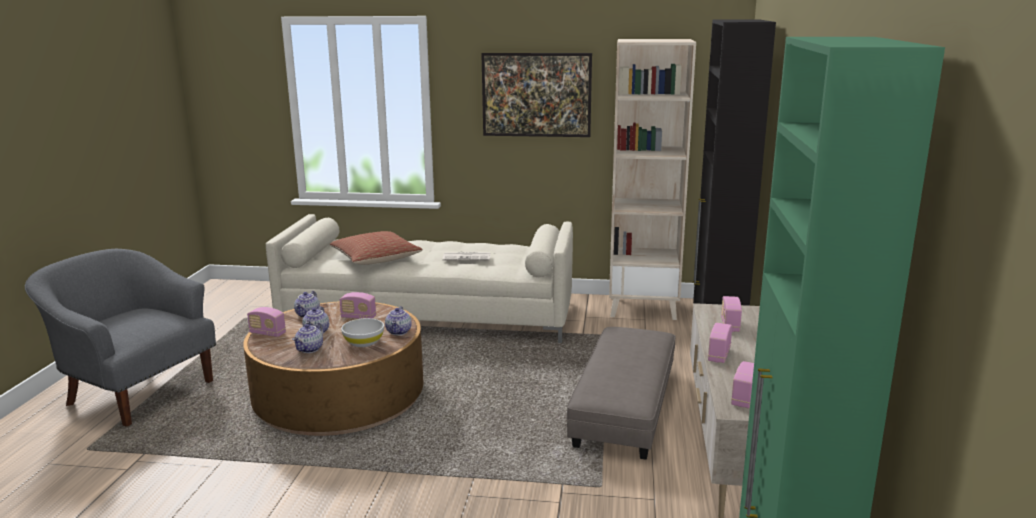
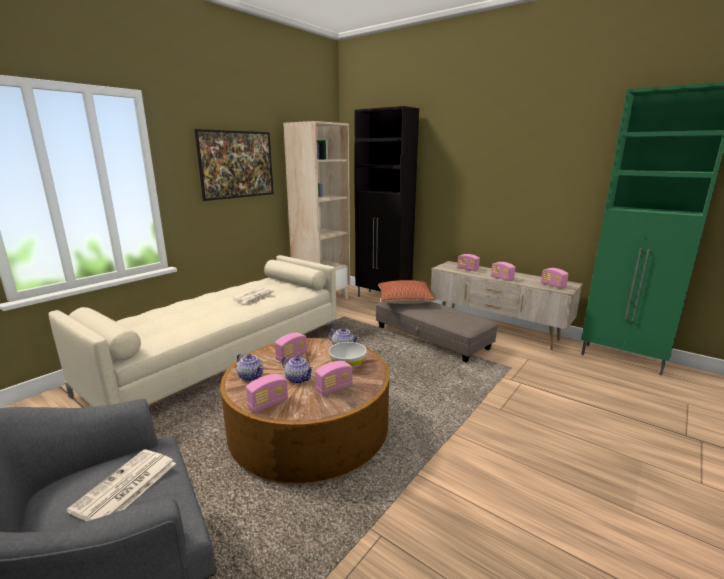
camera: 60 degrees left, 0 degrees up
(137, 323) = (125, 487): none -> newspaper
(310, 349) = (334, 388): teapot -> radio
(376, 259) = (188, 322): pillow -> pillow (404, 300)

